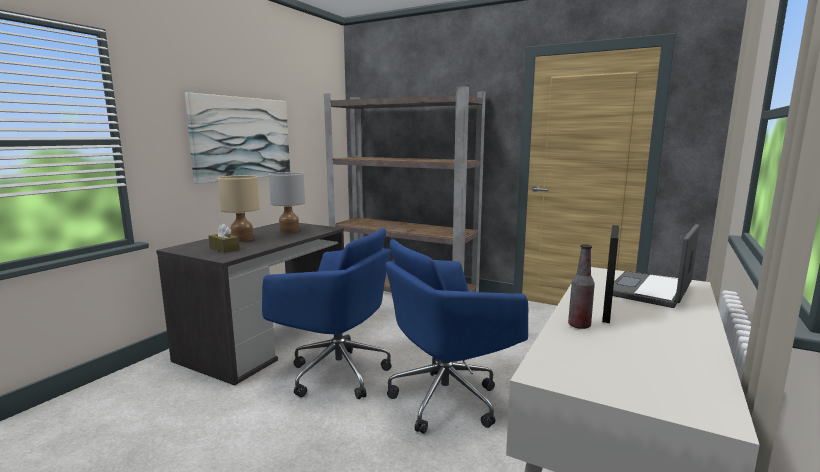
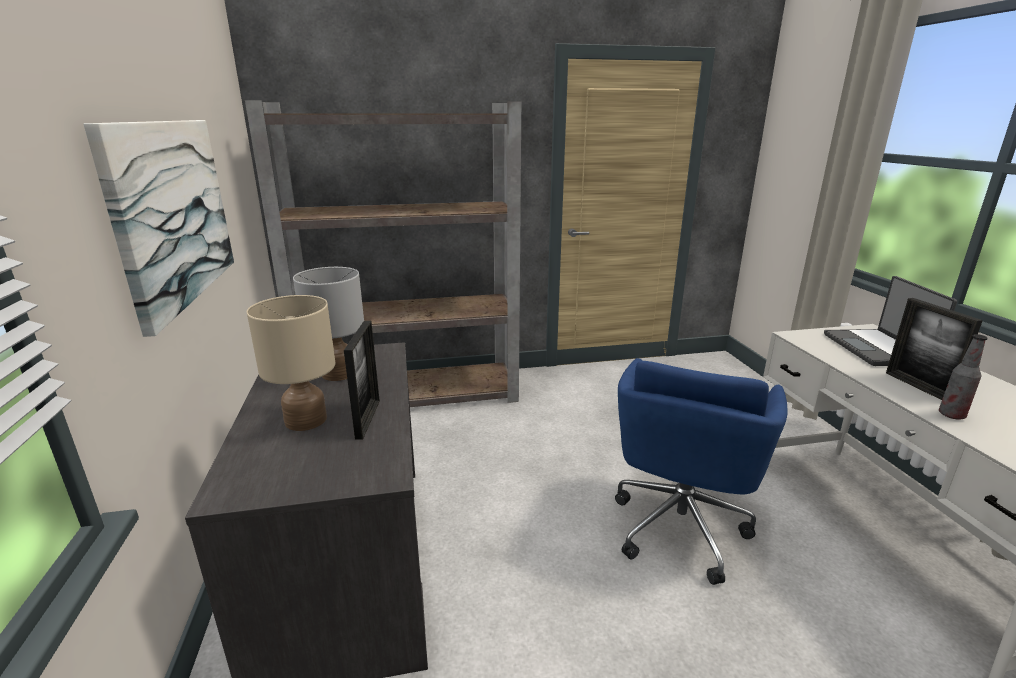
camera: 40 degrees left, 10 degrees up
(224, 248) = (330, 455): brown tissue box -> none
(261, 244) = (368, 419): none -> picture frame
(334, 374) = (526, 564): blue office chair -> none

